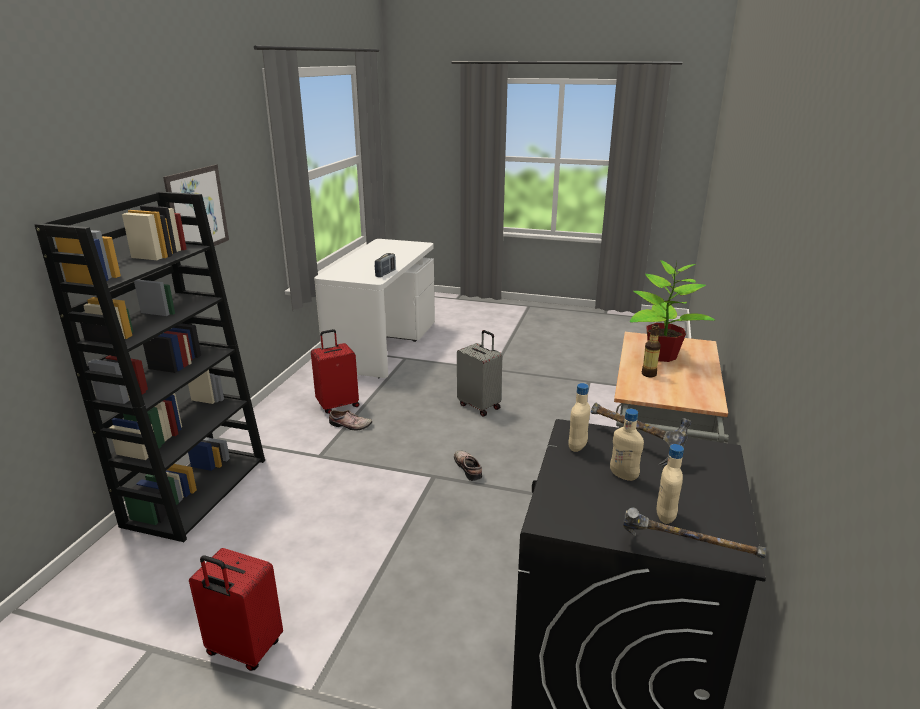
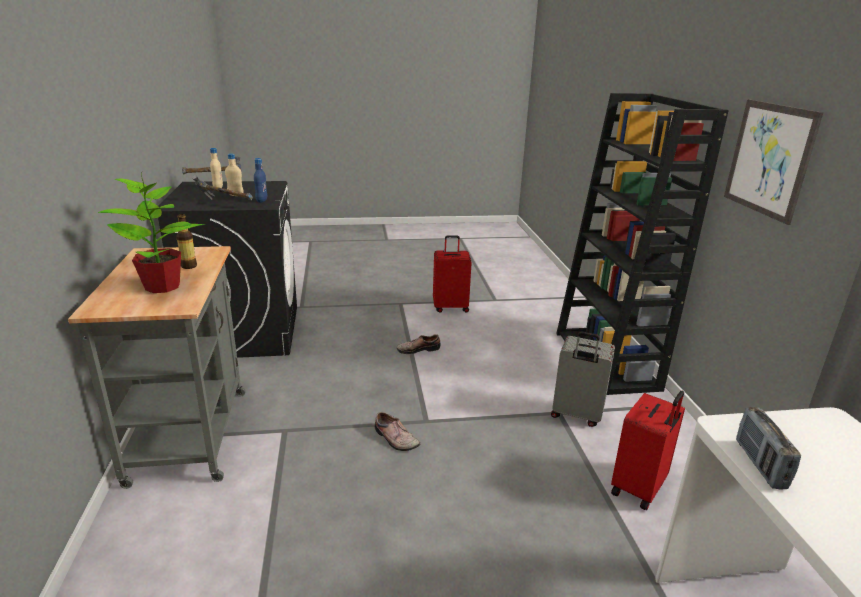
camera: 155 degrees right, 0 degrees up
(350, 425) = (579, 459): shoe -> shoe (418, 349)
(480, 406) = (443, 555): grey suitcase -> grey suitcase (576, 415)
(577, 447) = (261, 201): beige bottle -> blue bottle

